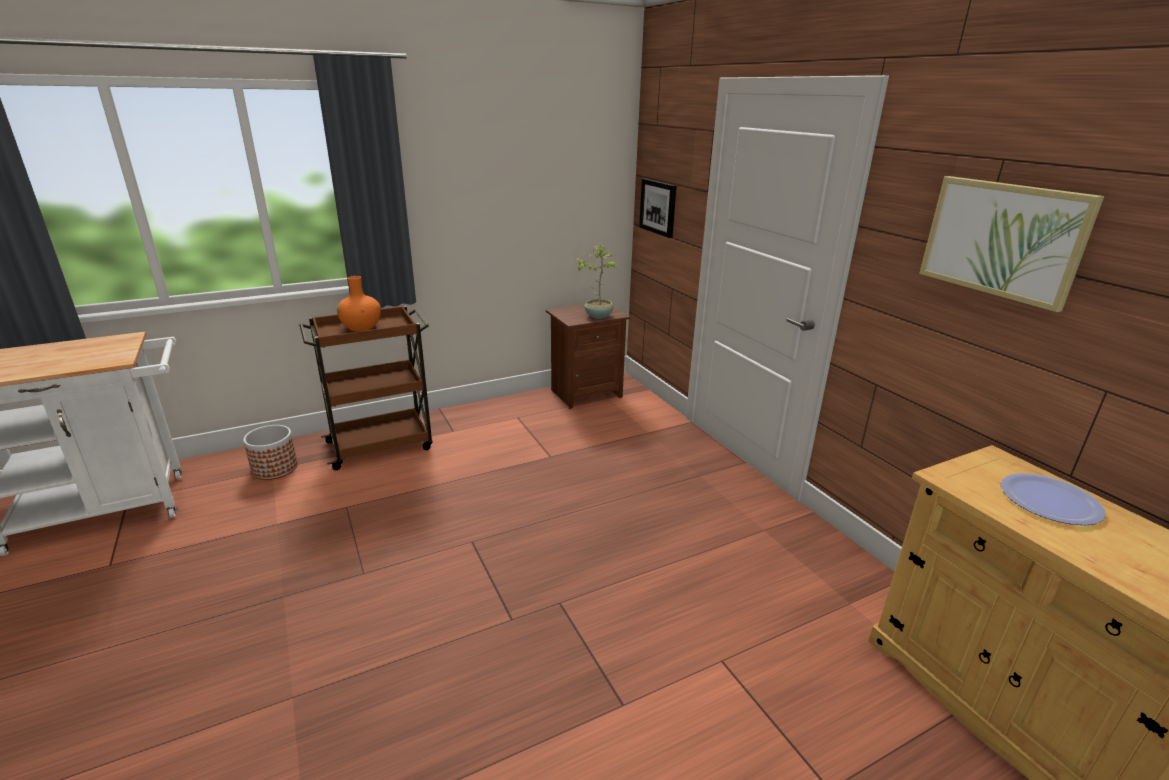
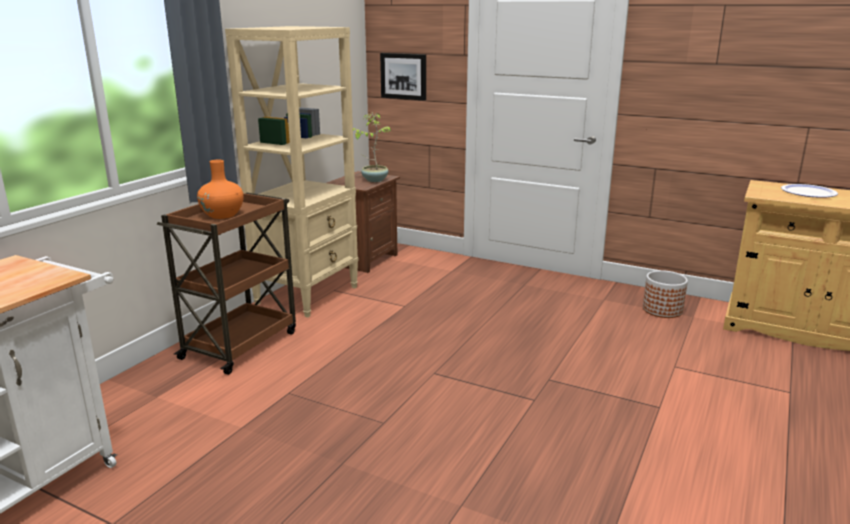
camera: 35 degrees left, 5 degrees down
(275, 468) = (159, 395): planter -> planter (662, 310)
(491, 415) = (308, 295): none -> beige bookcase
(1002, 239) = (734, 52): picture -> none

